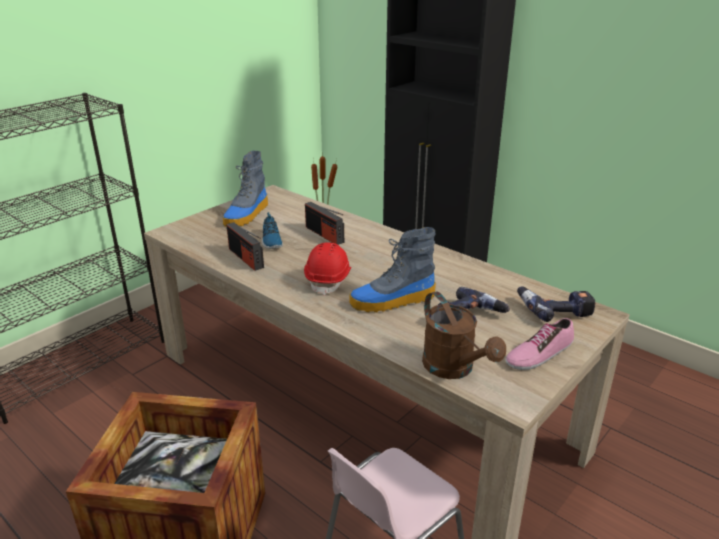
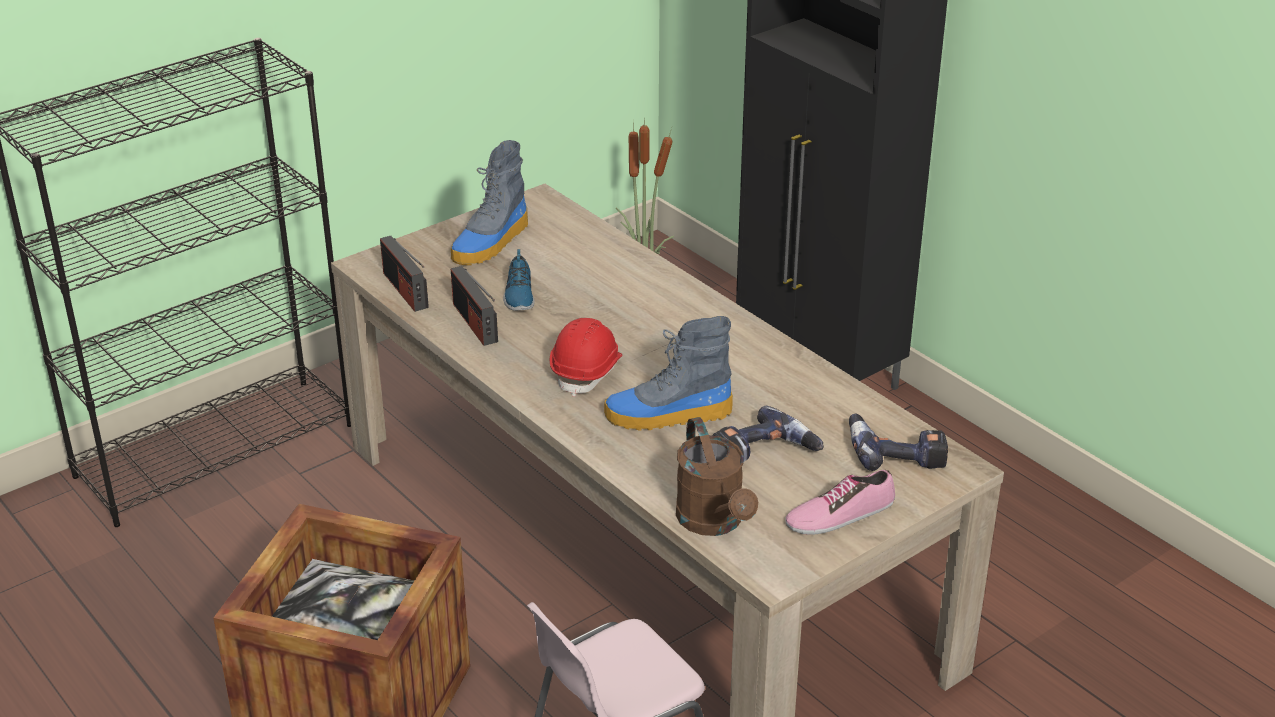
camera: 10 degrees right, 5 degrees up
(324, 234) = (602, 291): radio -> radio (405, 290)

